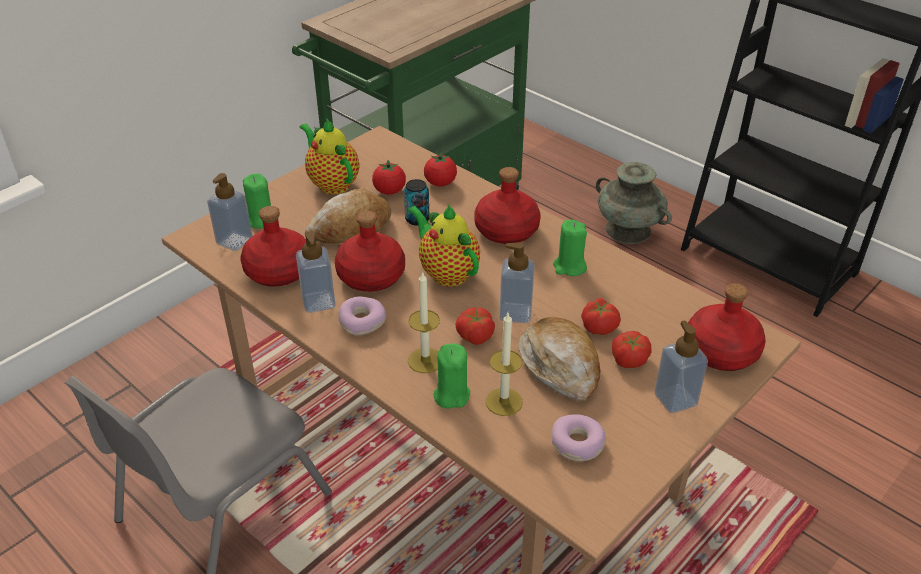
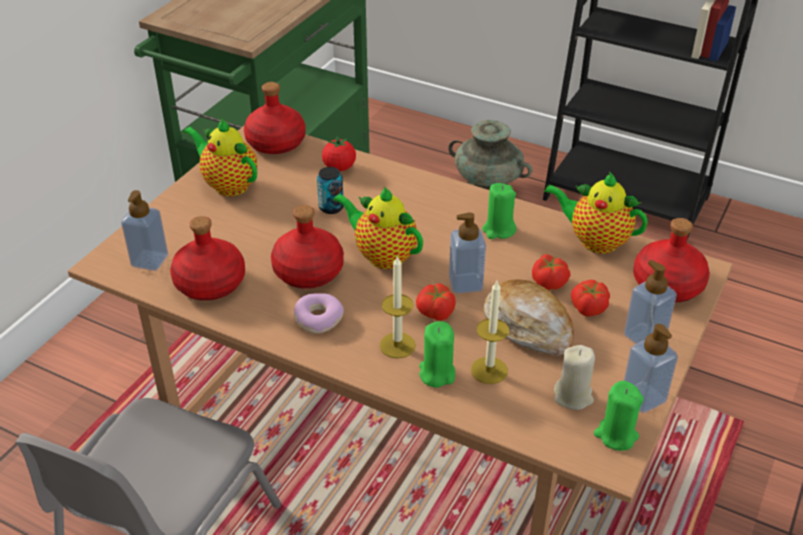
camera: 15 degrees left, 0 degrees up
(260, 220) = (168, 234): green candle -> green candle (616, 435)
(318, 302) = (265, 307): soap dispenser -> soap dispenser (643, 397)
(351, 228) = (267, 227): bread -> none
(389, 191) = (291, 183): tomato -> none
(507, 230) = (424, 204): red bottle -> red bottle (276, 142)
(577, 444) = (573, 396): donut -> beige candle
(662, 294) = (594, 241): none -> teapot

